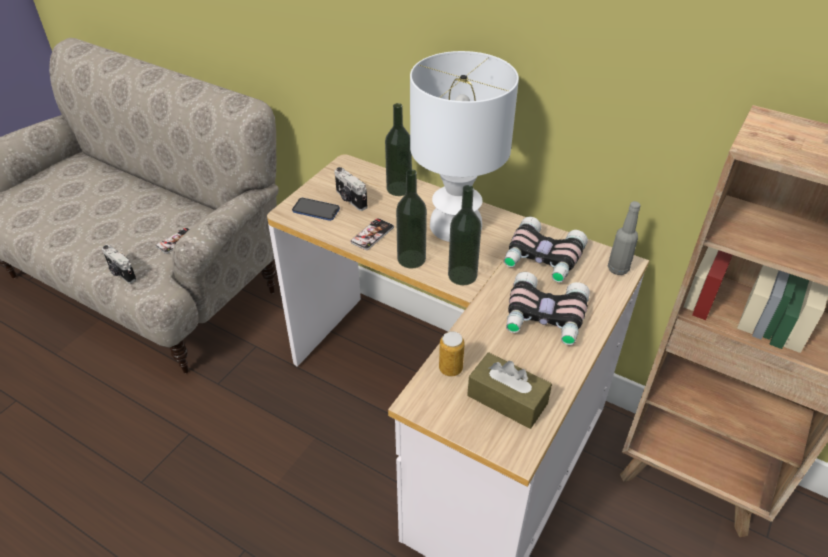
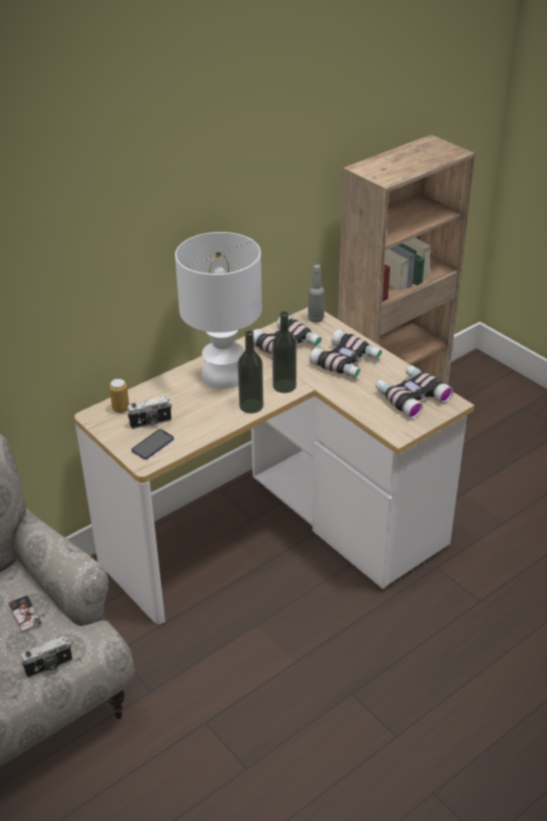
camera: 70 degrees left, 5 degrees down
(372, 235) = (208, 420): phone -> none
(399, 188) = (154, 393): bottle -> none
(450, 369) = (375, 413): can -> can (121, 409)
(507, 399) = (411, 396): brown tissue box -> binoculars

